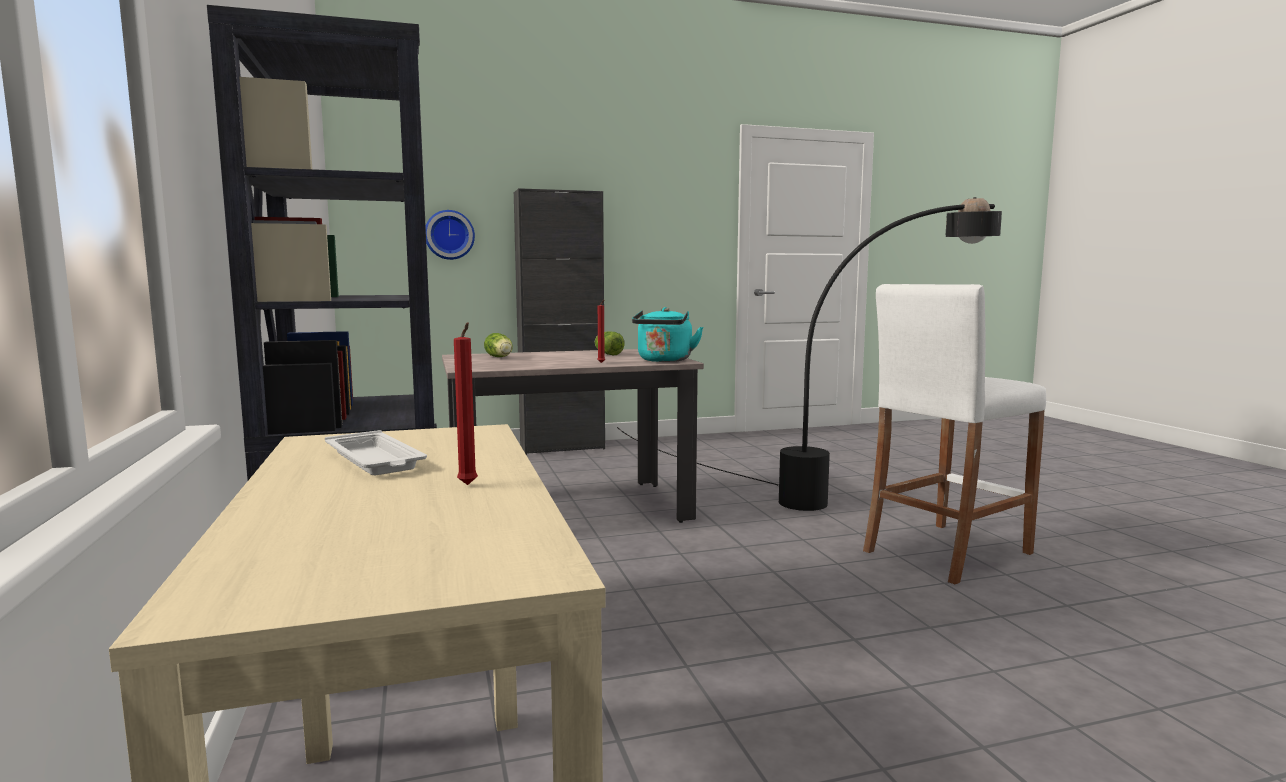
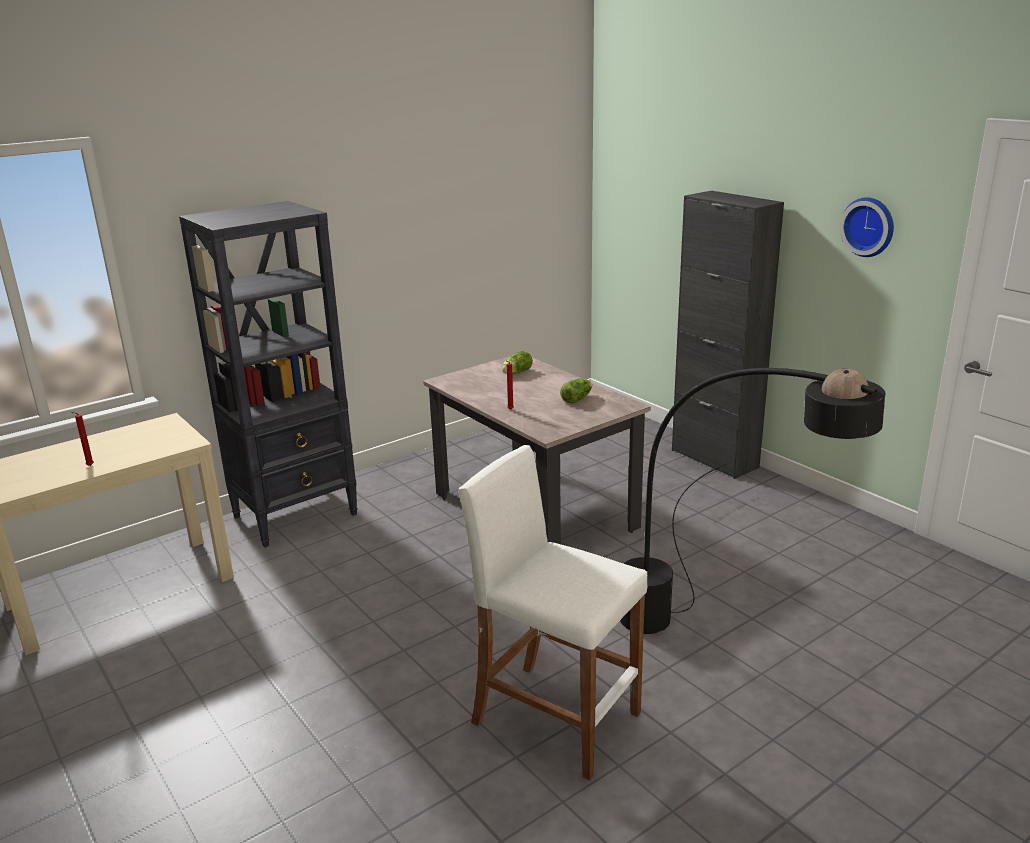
camera: 70 degrees right, 15 degrees up
(375, 461) = (129, 441): white tray -> none
(449, 235) = (662, 225): wall clock -> wall clock (869, 226)
(664, 360) = (546, 427): turquoise kettle -> none

